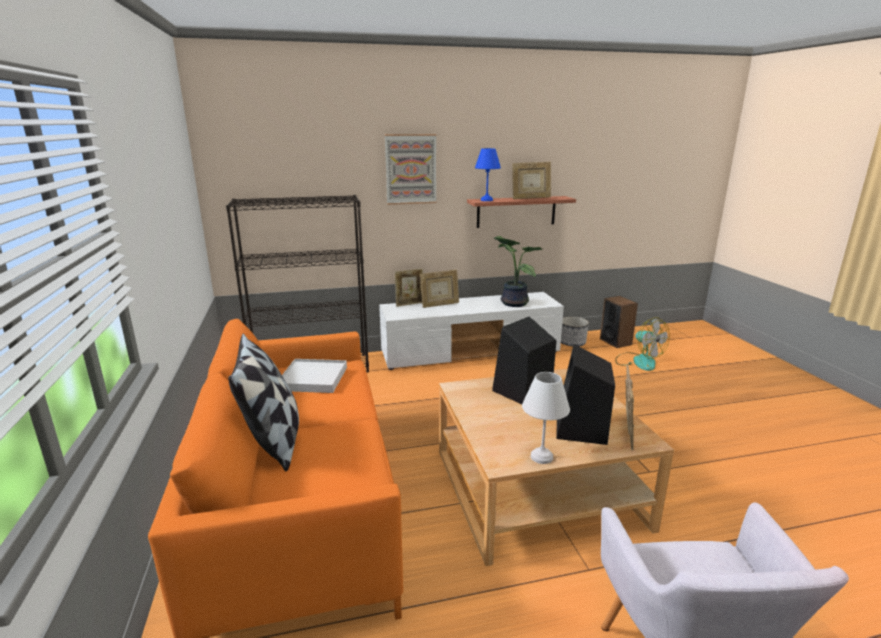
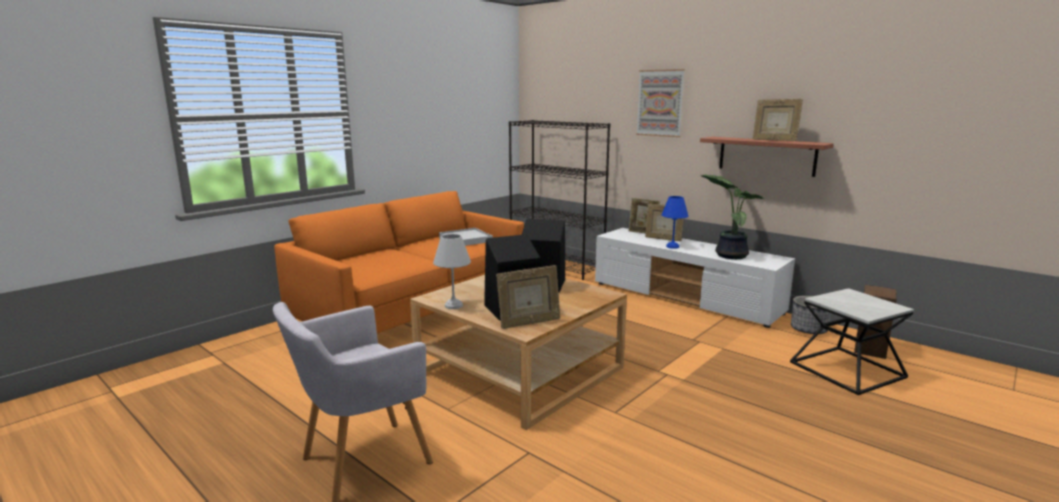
camera: 55 degrees right, 5 degrees down
(273, 441) = (386, 251): pillow -> none
(486, 200) = (721, 138): blue table lamp -> blue table lamp (672, 246)
(638, 361) = (847, 370): fan -> side table

